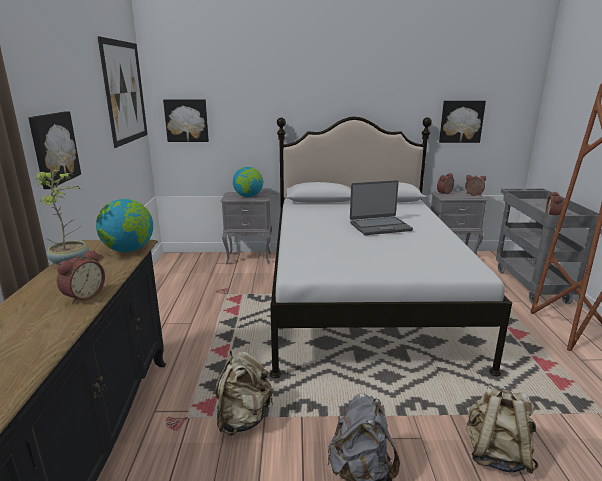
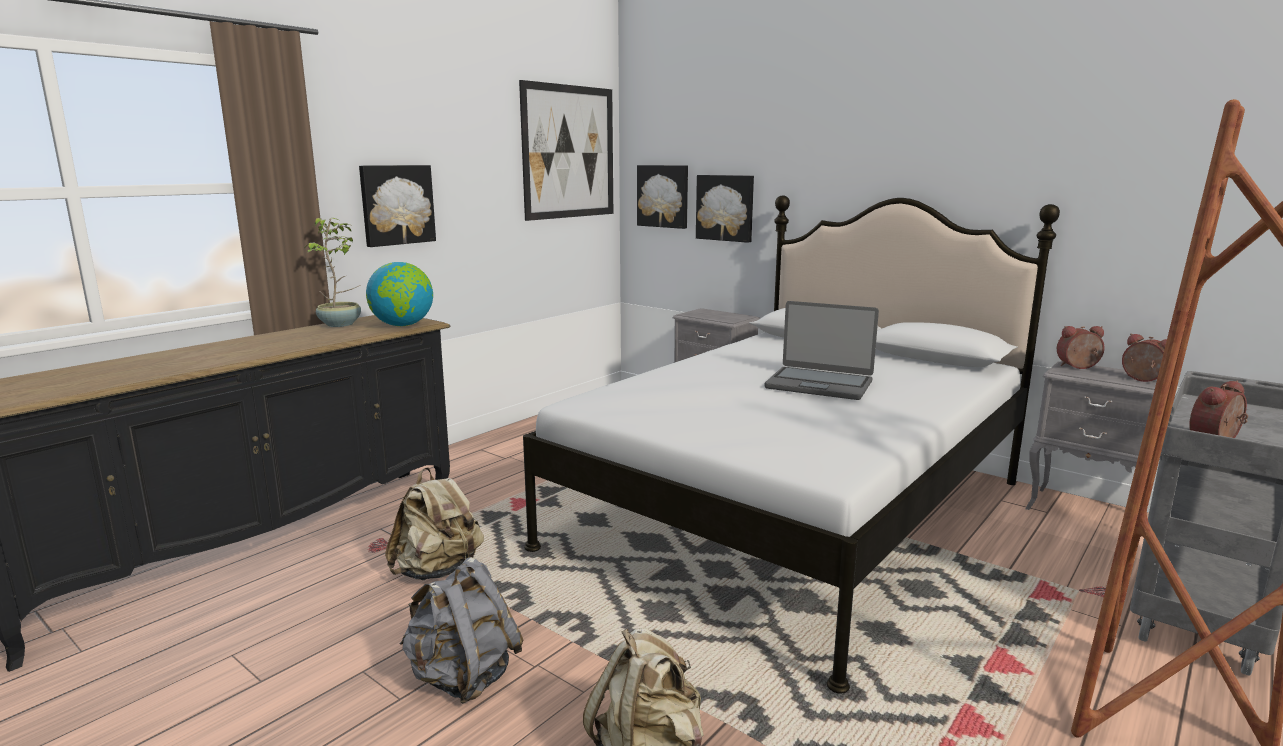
camera: 40 degrees right, 5 degrees down
(83, 296) = (285, 347): alarm clock -> none
(248, 196) = (714, 317): globe -> none
(461, 121) = (1139, 217): picture -> picture (725, 208)

